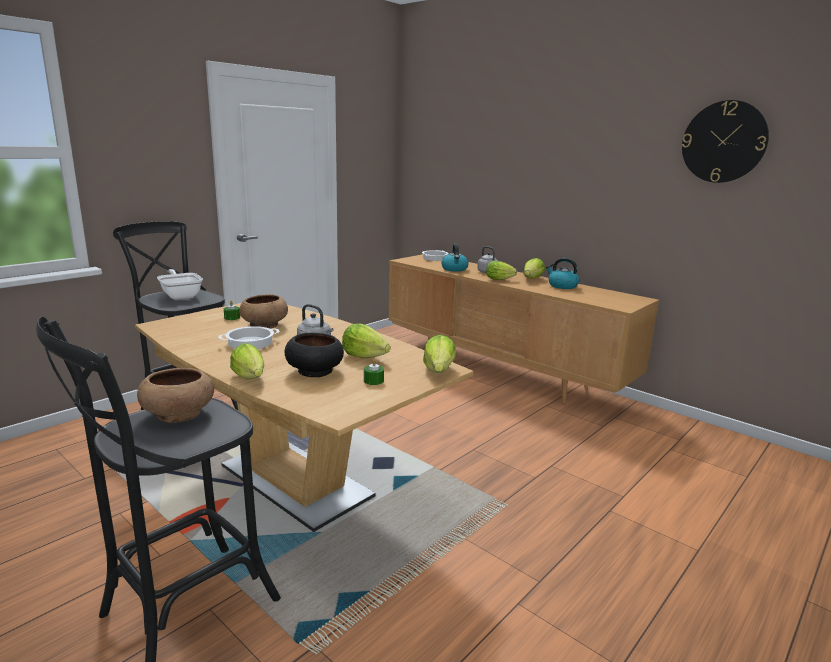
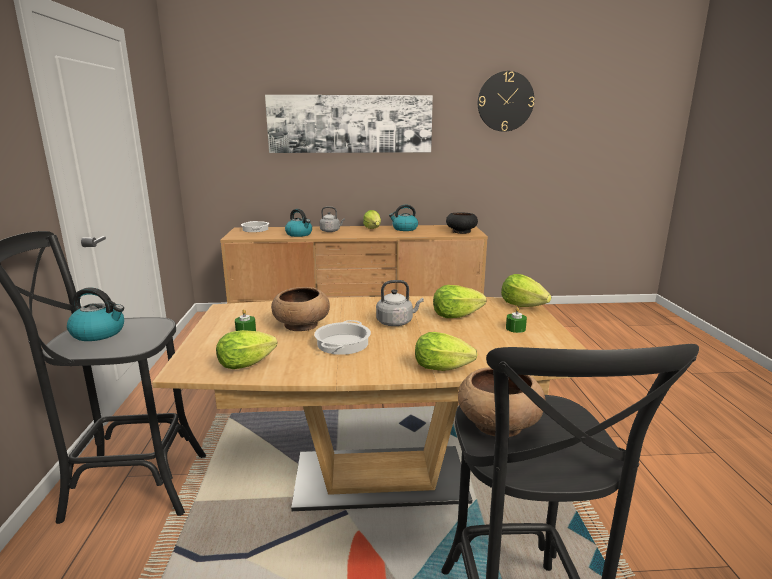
camera: 45 degrees left, 0 degrees up
(181, 295) = (99, 333): frying pan -> kettle
(315, 371) = (463, 340): black bowl -> black bowl (461, 232)
(500, 280) = (356, 234): lettuce -> lettuce (249, 364)
(534, 162) = (350, 124): none -> picture

